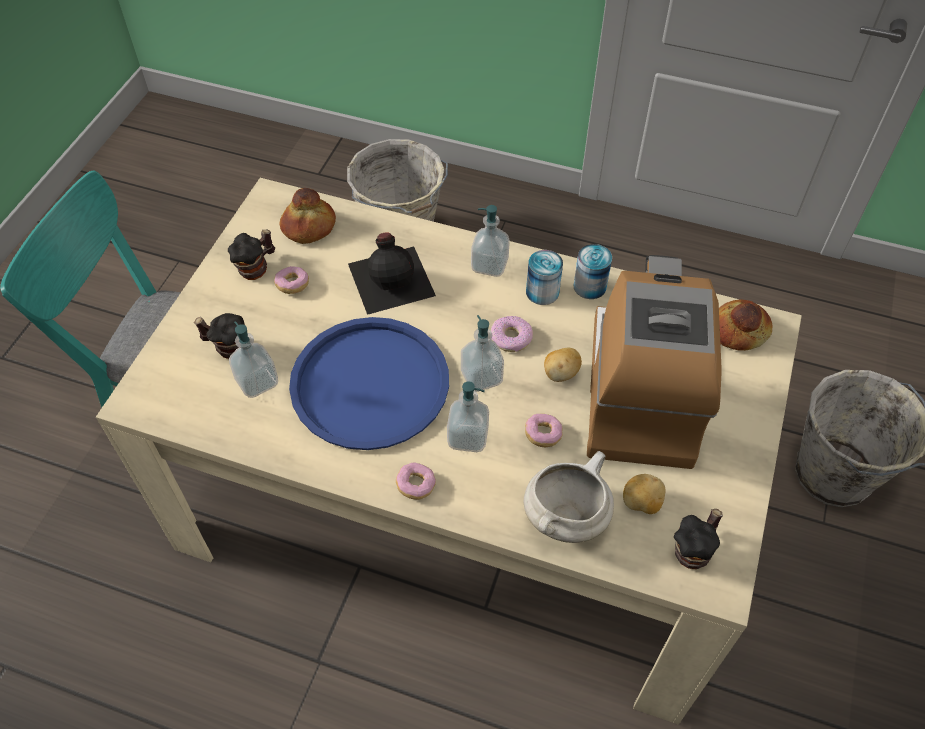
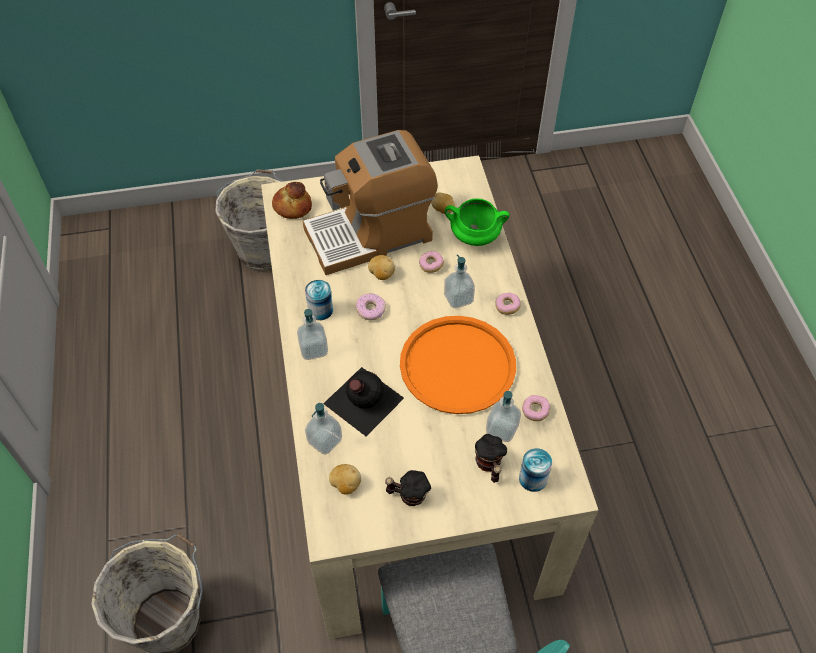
camera: 120 degrees left, 0 degrees up
(292, 285) = (409, 460): donut -> donut (535, 411)
(309, 227) = (345, 485): bread -> potato
(370, 383) = (457, 365): blue tray -> orange tray
(481, 377) = (411, 311): soap dispenser -> soap dispenser (325, 440)
(565, 515) = (474, 236): white cooking pot -> green cooking pot
(590, 286) = (299, 287): can -> can (533, 478)
(694, 550) = (454, 183): mug -> none

